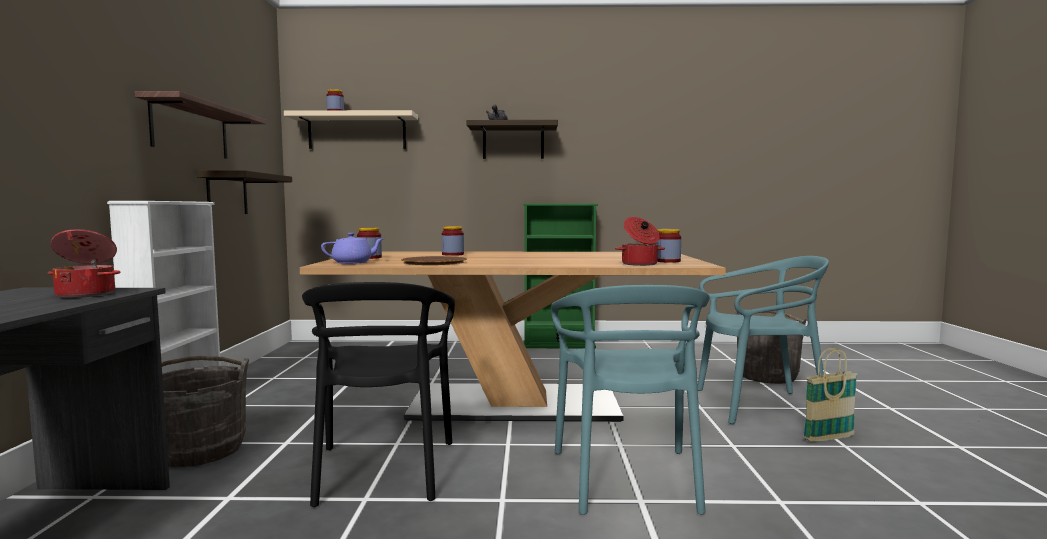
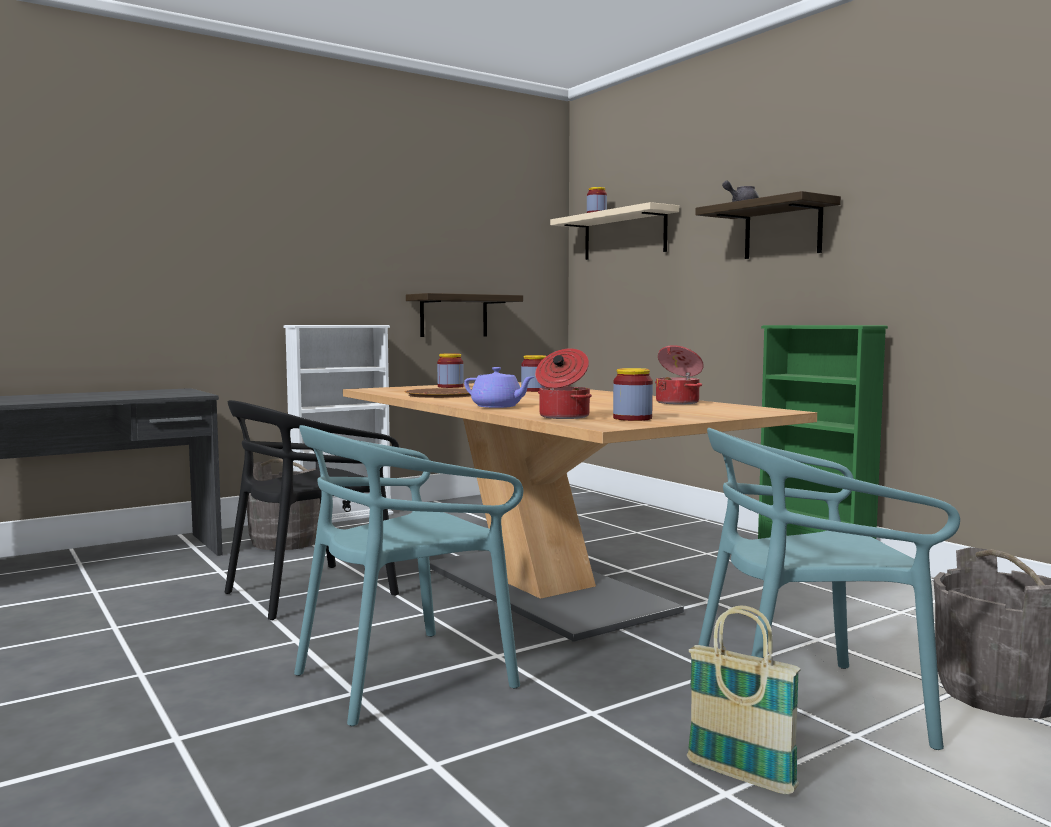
camera: 55 degrees right, 0 degrees up
(87, 294) = (168, 394): cooking pot -> cooking pot (678, 402)
(191, 130) = (400, 256): shelf -> none
(353, 262) = (396, 389): purple teapot -> purple teapot (498, 406)
(758, 405) = (805, 707): turquoise chair -> turquoise chair turned 120 degrees clockwise

